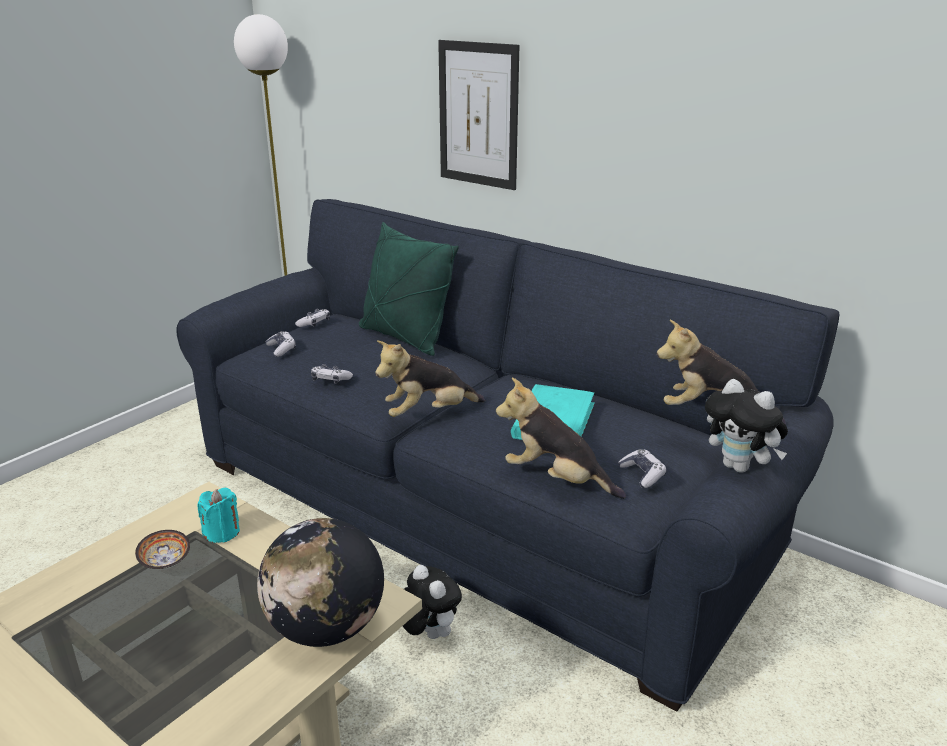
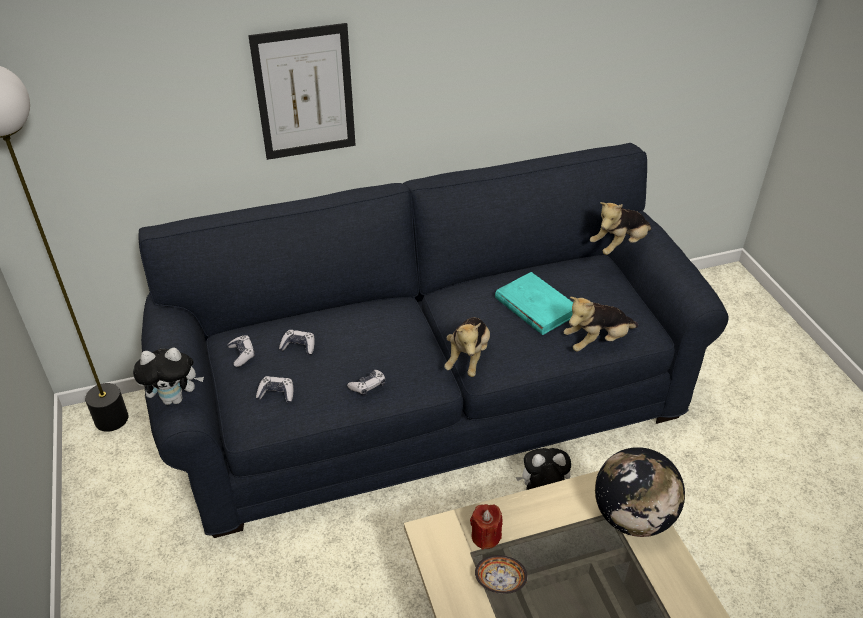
camera: 55 degrees left, 15 degrees up
(222, 532) = (485, 536): turquoise candle -> red candle
(405, 338) = (332, 315): green pillow -> none
(642, 474) = (625, 305): game controller -> game controller (298, 346)
(740, 467) = (679, 268): plush toy -> plush toy (175, 398)

